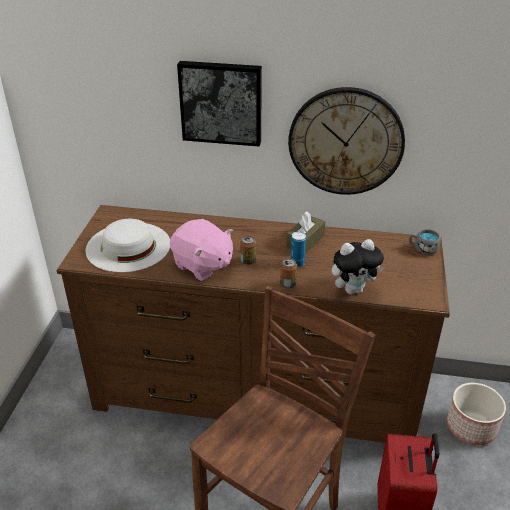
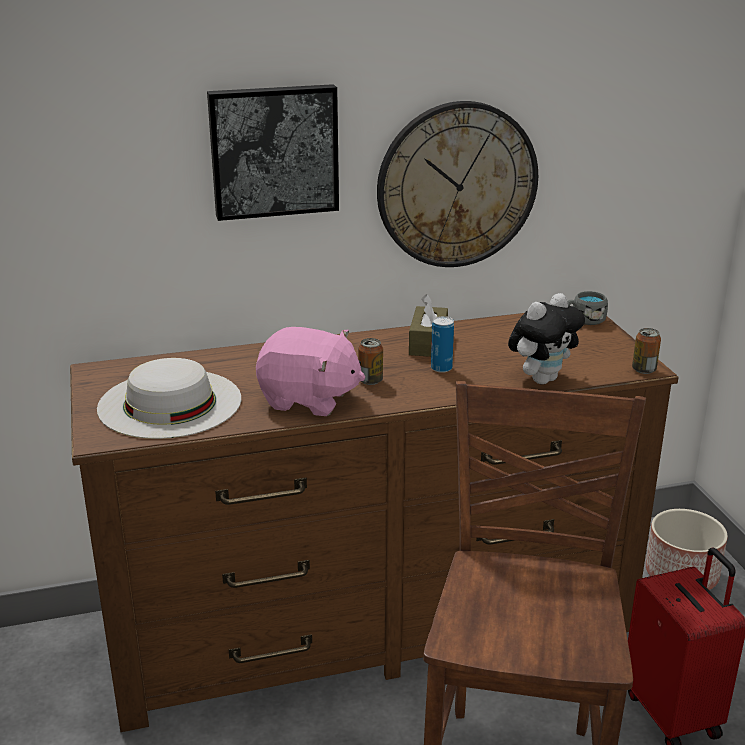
camera: 25 degrees left, 10 degrees down
(288, 284) = (451, 393): can -> can (644, 370)

